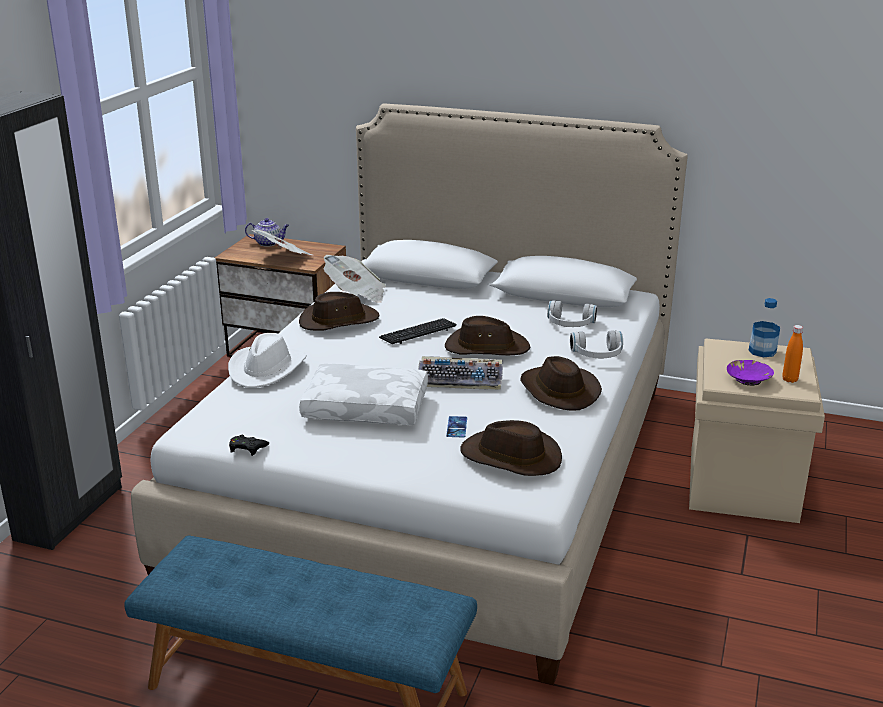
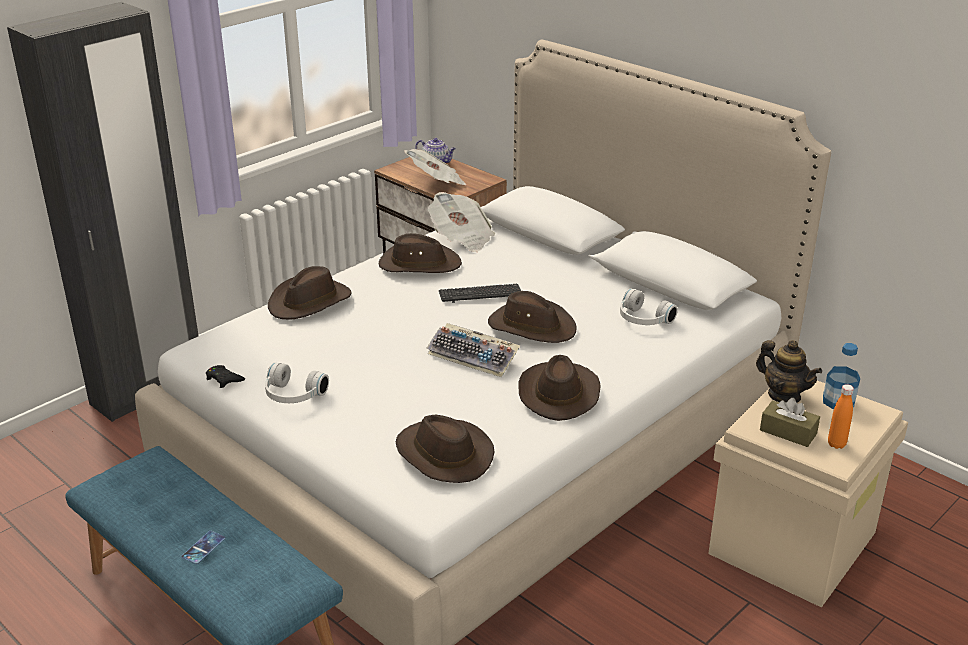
camera: 25 degrees right, 5 degrees up
(267, 369) = (310, 302): white hat -> brown hat
(367, 407) = (362, 364): white pillow -> none
(456, 427) = (423, 407): phone -> phone (203, 547)
(597, 355) = (638, 362): white headphones -> white headphones (292, 395)
(721, 356) = (784, 395): none -> teapot
(749, 379) = (788, 432): purple bowl -> brown tissue box

